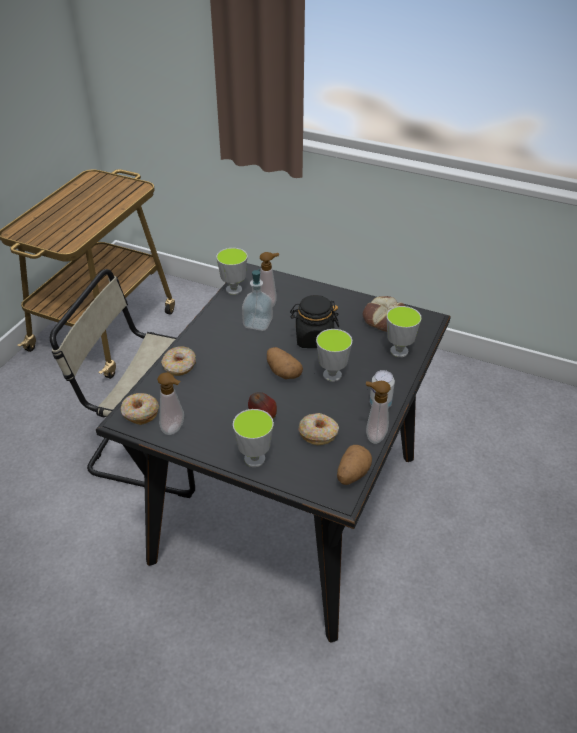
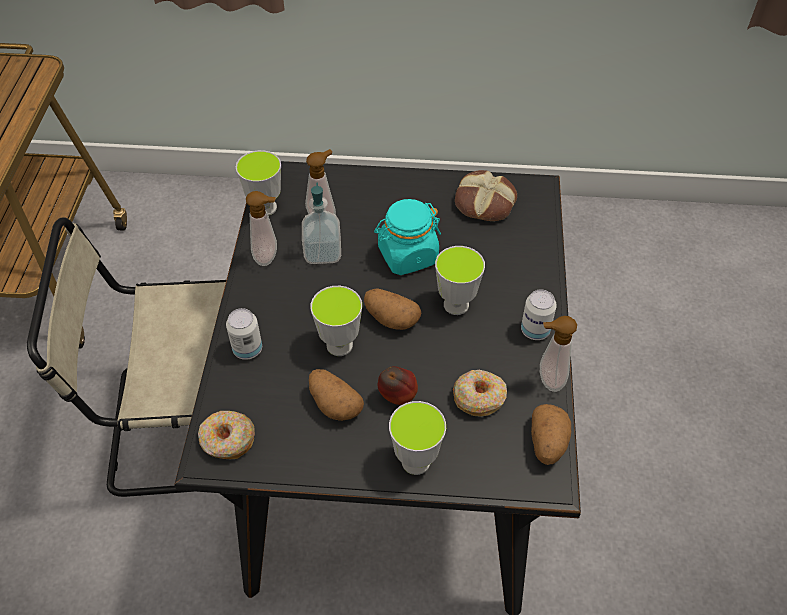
camera: 20 degrees left, 10 degrees up
(175, 429) = (288, 449): soap dispenser -> soap dispenser (269, 257)
(179, 366) = (247, 349): donut -> can
(218, 411) = (334, 404): none -> potato
(314, 338) = (407, 255): black jar -> turquoise jar
(399, 351) = (522, 245): cup -> cup (339, 345)

